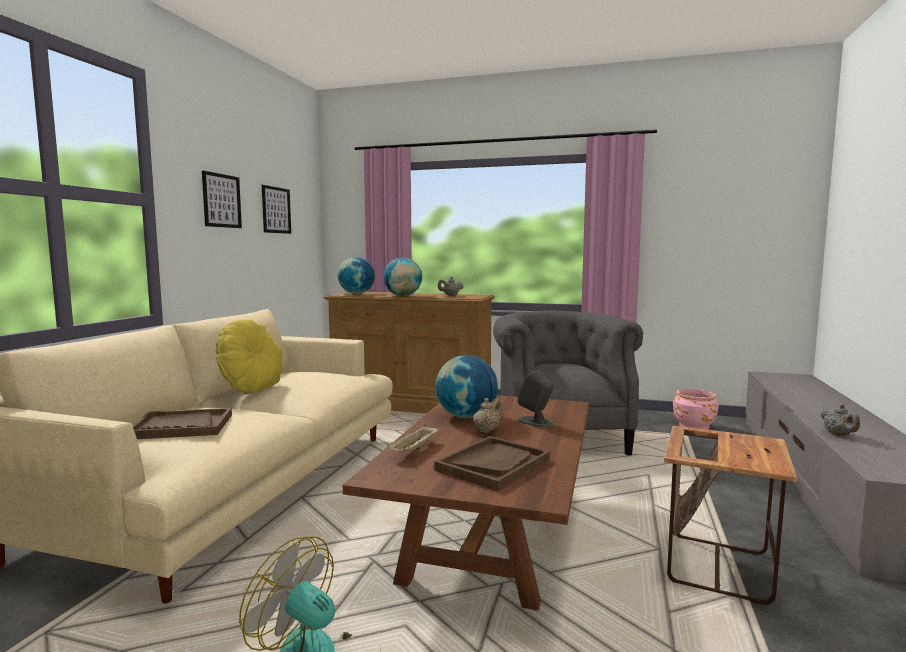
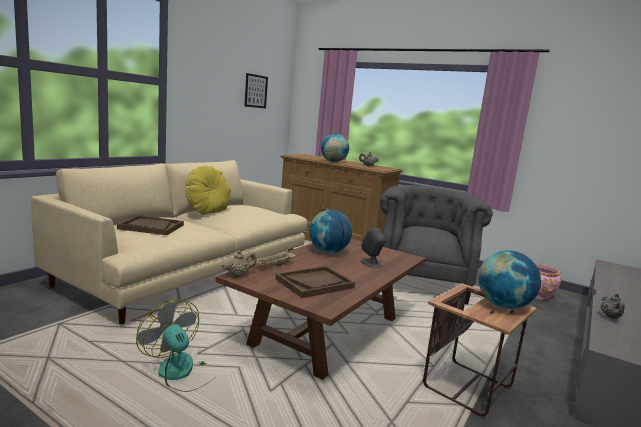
camera: 15 degrees right, 5 degrees up
(221, 200) = (214, 83): picture -> none
(356, 293) = (304, 156): globe -> globe (503, 306)
(487, 430) = (332, 263): beige teapot -> beige teapot (238, 275)

